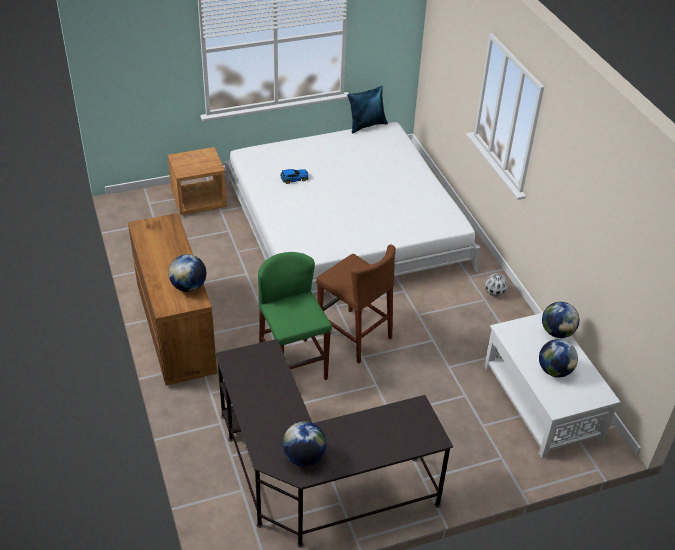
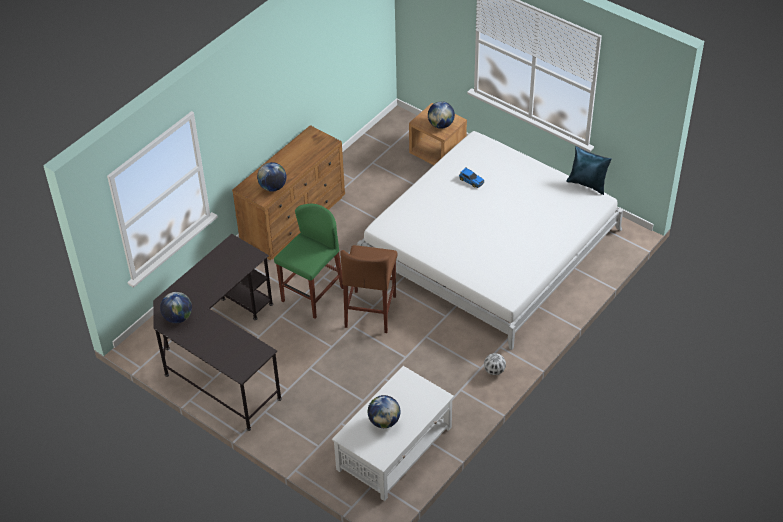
camera: 60 degrees right, 5 degrees up
(557, 332) = (429, 407): globe -> globe (441, 125)

